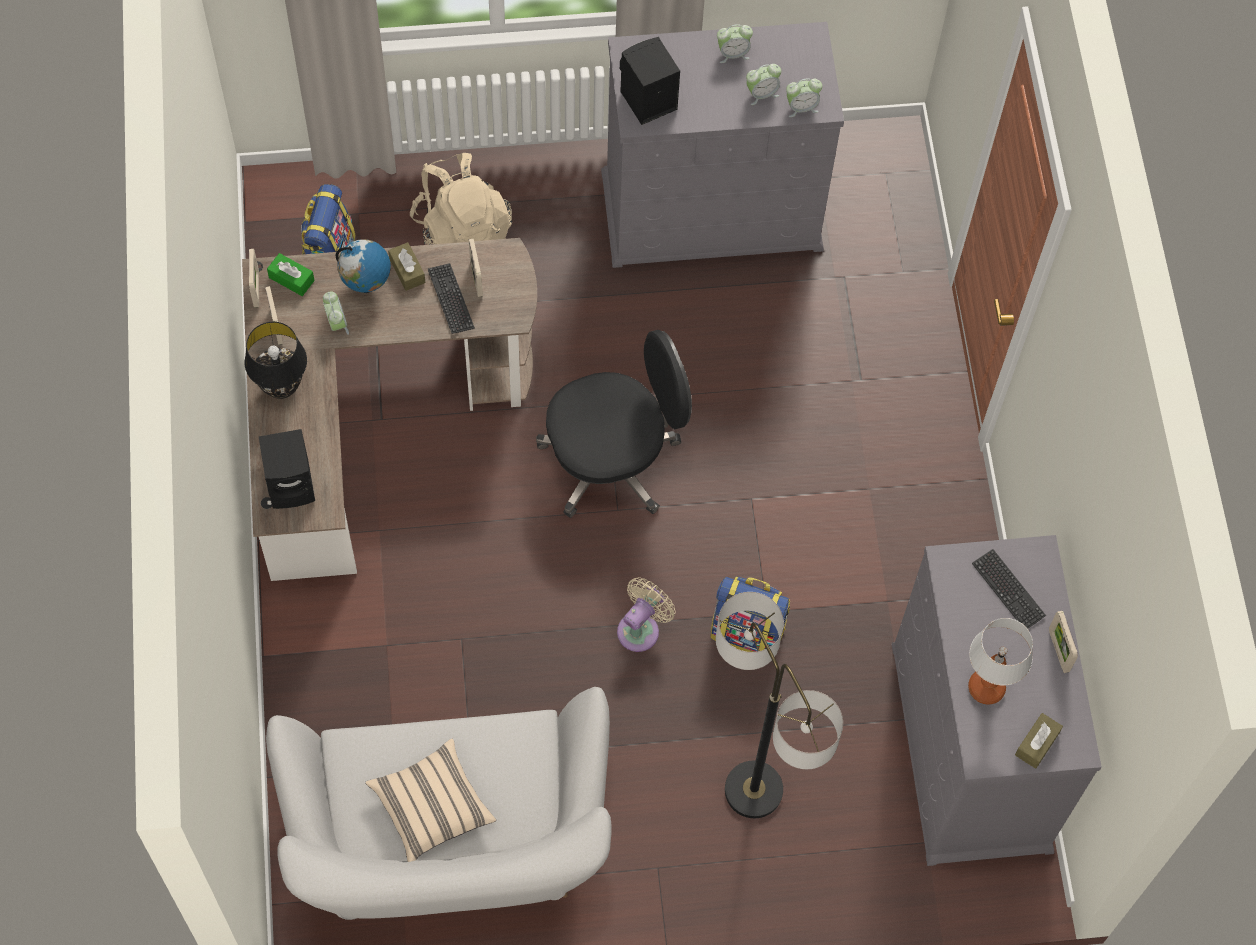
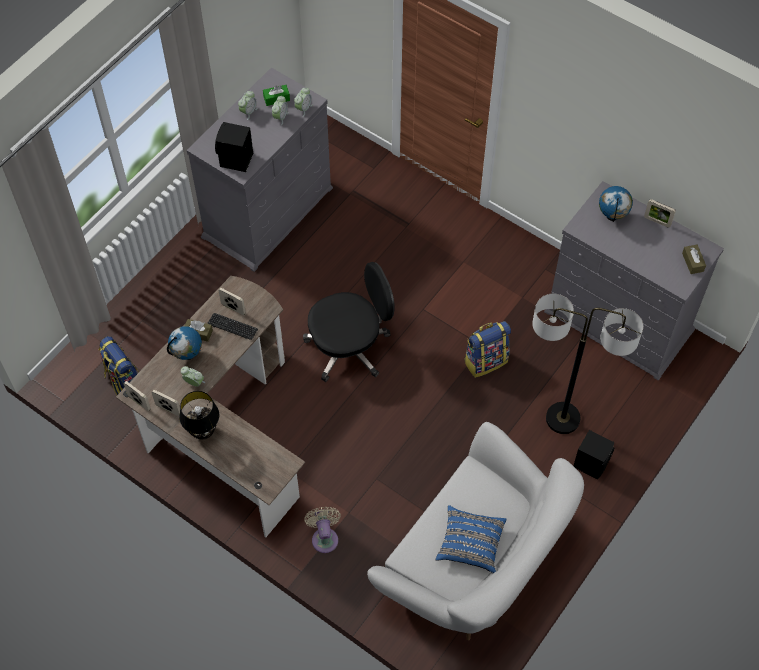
camera: 45 degrees left, 5 degrees down
(291, 279) = (150, 384): green tissue box -> green tissue box (276, 98)
(293, 484) = (260, 466): black speaker -> black speaker (591, 463)
(432, 807) = (470, 543): beige pillow -> blue pillow
(462, 231) = (170, 315): beige backpack -> none
(612, 460) = (349, 347): black office chair -> black office chair turned 45 degrees clockwise
(641, 628) = (443, 401): beige fan -> beige fan (324, 537)
(986, 688) = (650, 260): table lamp -> none
(1008, 590) = (612, 217): keyboard -> globe

